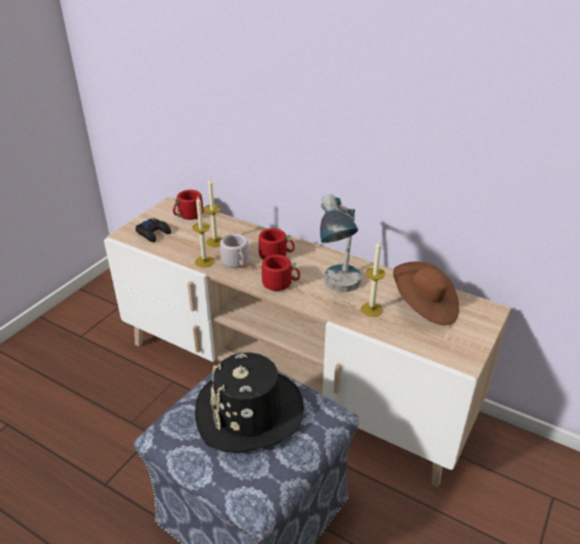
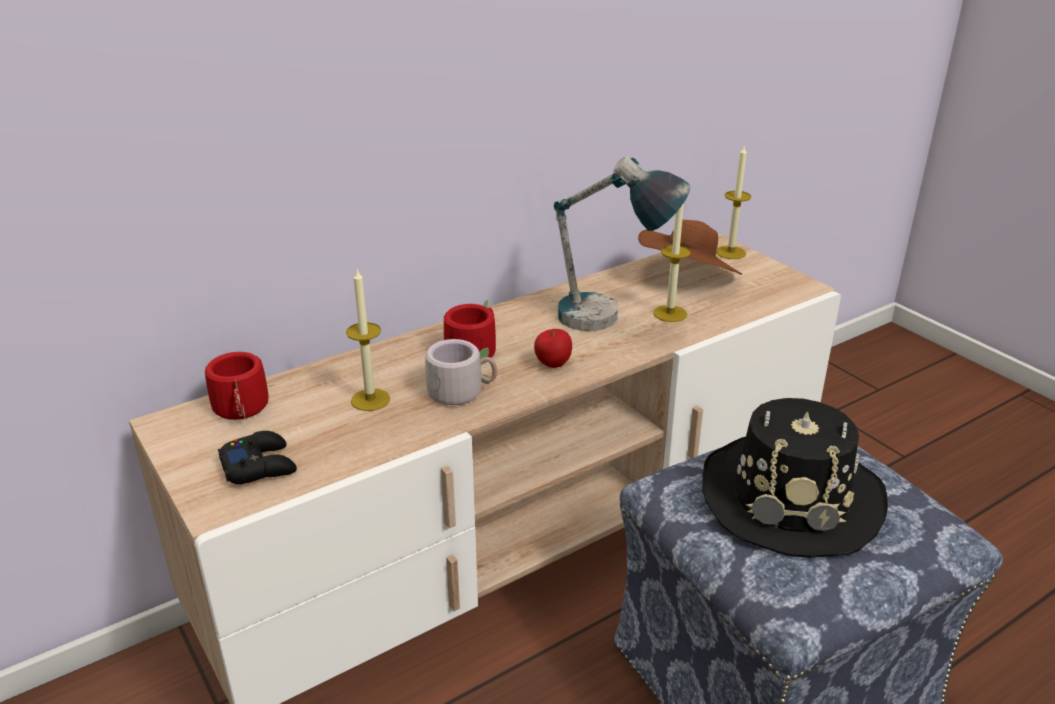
camera: 65 degrees left, 5 degrees down
(204, 261) = (424, 424): candle -> candle (730, 252)
(281, 282) = (552, 365): red mug -> apple

